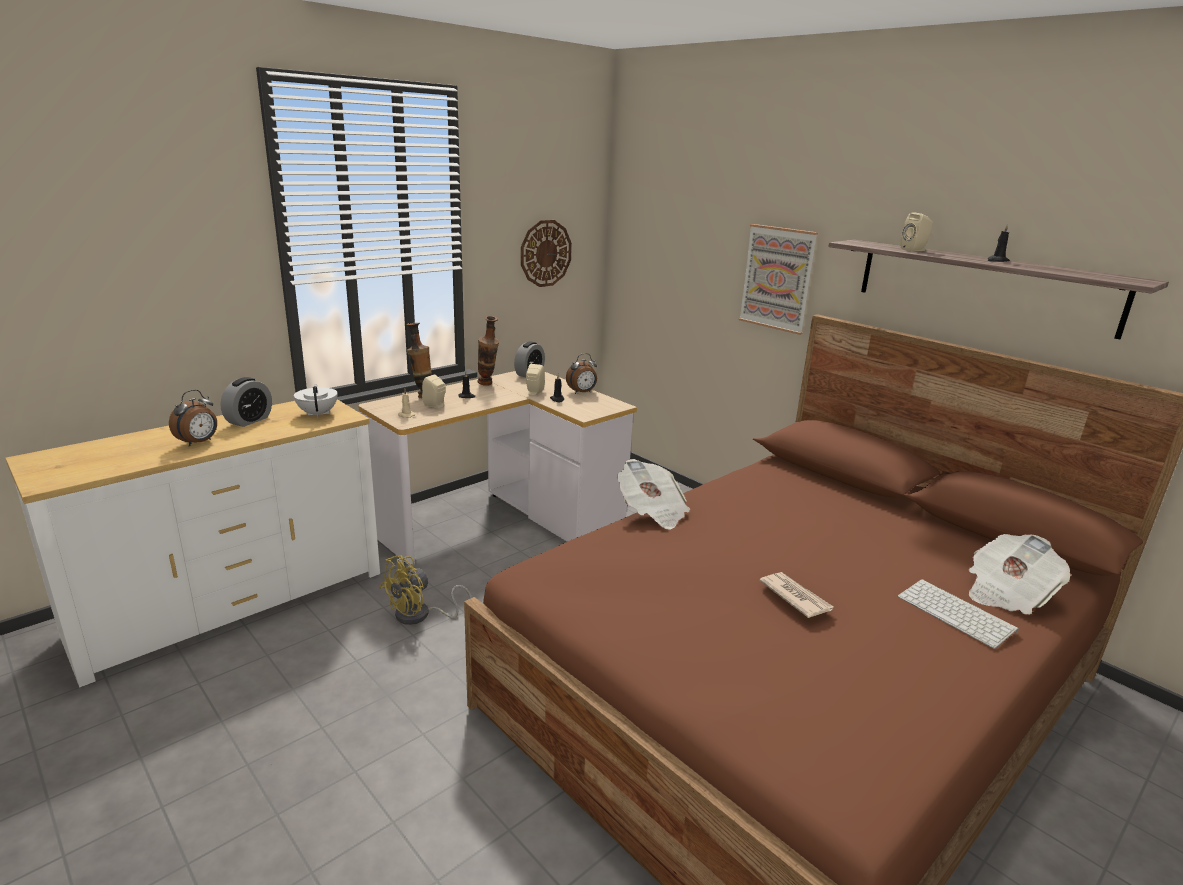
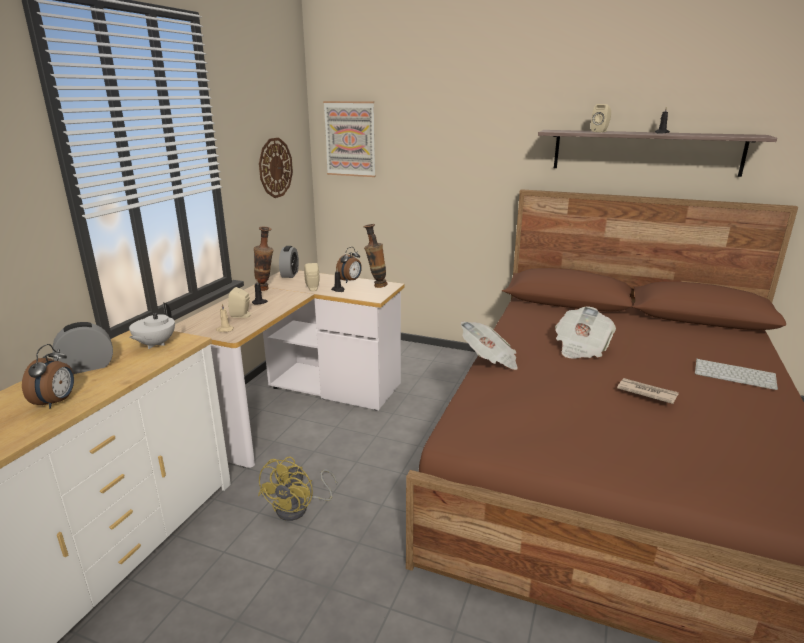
camera: 25 degrees left, 0 degrees up
(249, 420) = (87, 367): alarm clock -> alarm clock turned 120 degrees counterclockwise
(318, 413) = (155, 344): white teapot -> white teapot turned 120 degrees counterclockwise
(422, 396) = (218, 310): vase -> vase (376, 286)
(777, 278) = (481, 166): picture -> picture (350, 139)
(1007, 593) = (740, 354): newspaper -> newspaper (581, 348)

